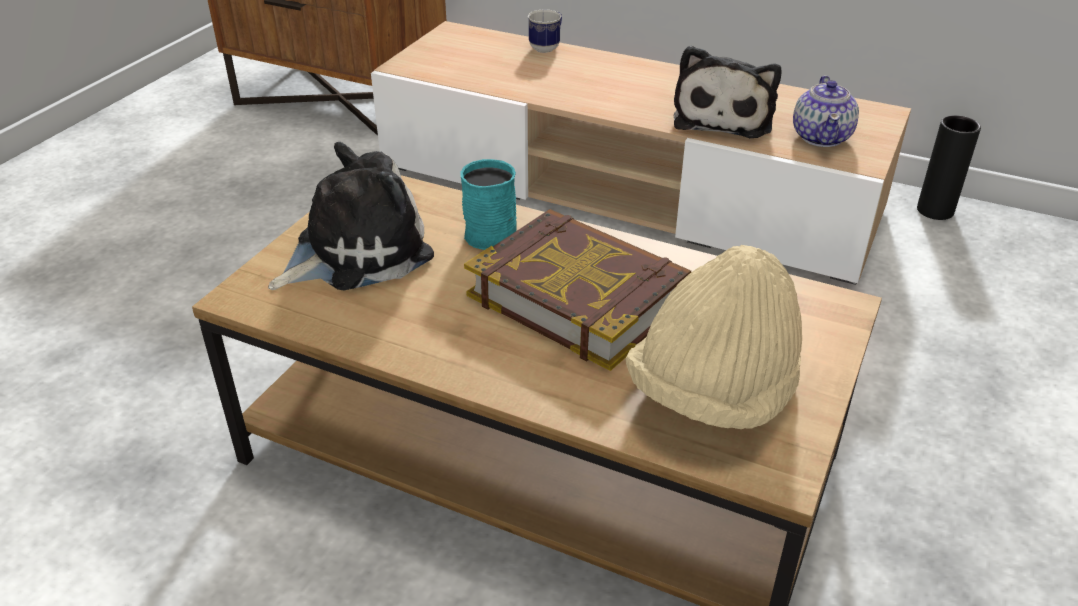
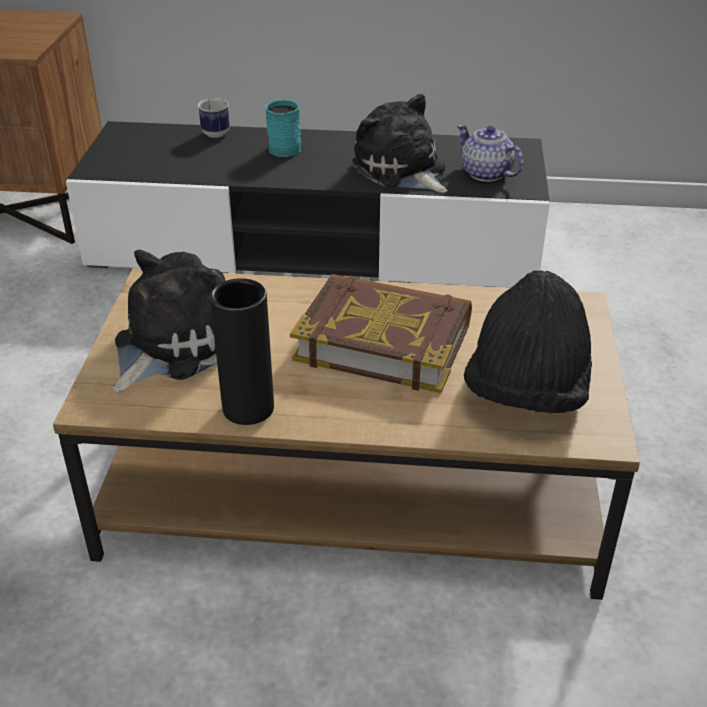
camera: 20 degrees left, 0 degrees up
(493, 230) = (281, 302): turquoise mug -> turquoise mug (285, 147)
(625, 188) = (314, 246): beige tv stand -> black tv stand
(713, 394) = (526, 393): beige hat -> black hat
(724, 117) = (401, 170): plush toy -> plush toy turned 150 degrees clockwise
(822, 137) = (486, 174): teapot -> teapot turned 150 degrees clockwise
(935, 211) = (567, 218): black vase -> black vase (248, 408)

